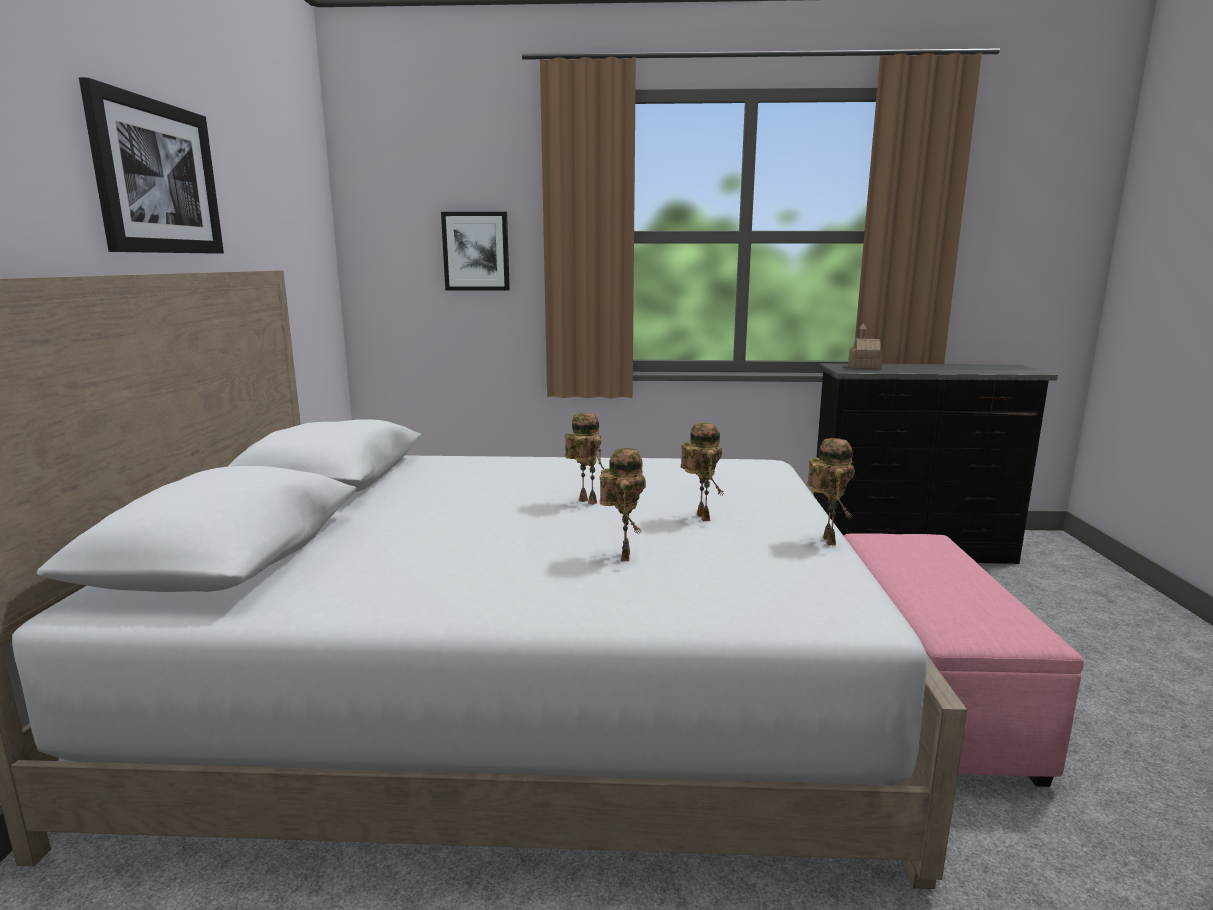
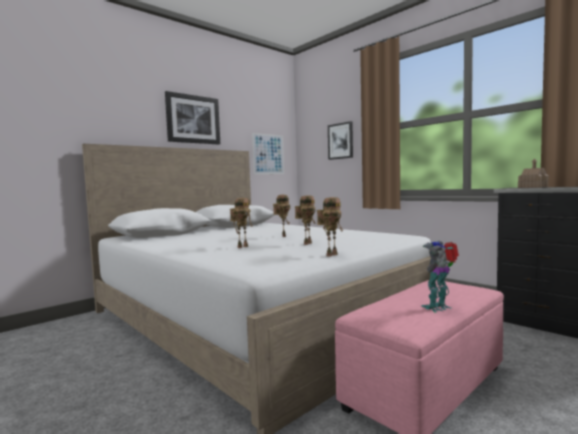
camera: 45 degrees right, 10 degrees down
(300, 273) = (268, 154): none -> picture
(983, 587) = (439, 308): none -> toy robot

